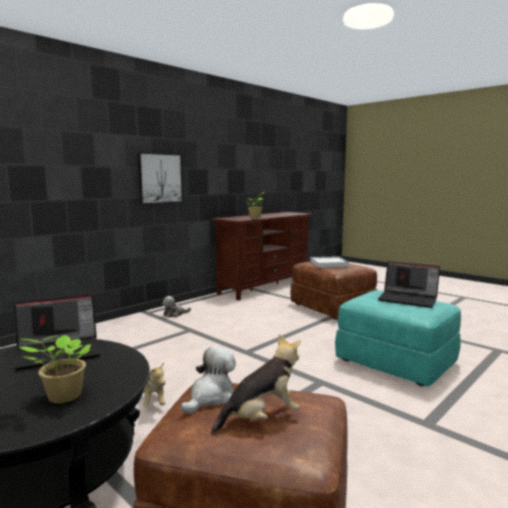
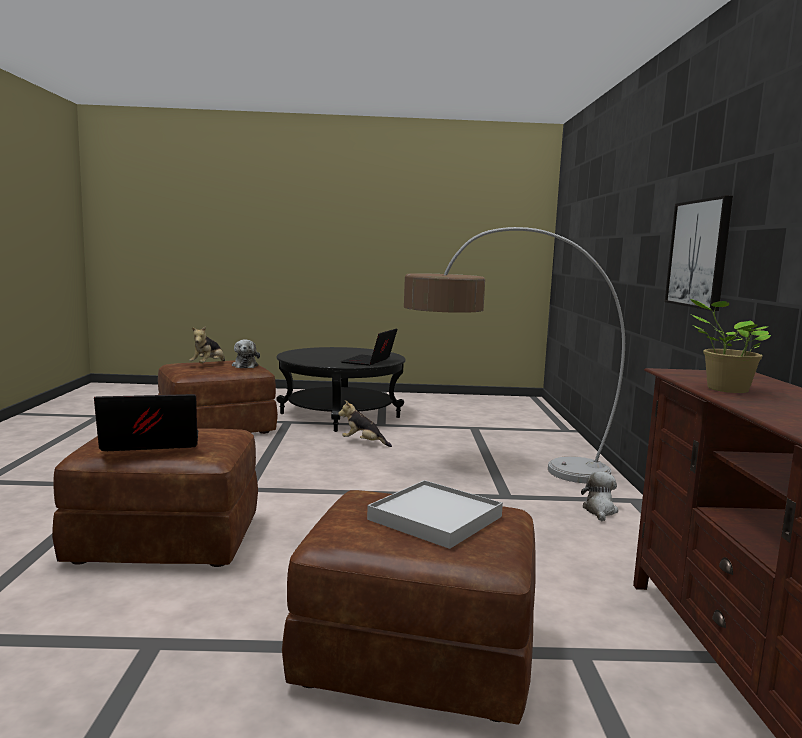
camera: 135 degrees right, 0 degrees up
(62, 397) = (310, 356): potted plant -> none
(148, 343) = (495, 470): none -> floor lamp
(396, 361) = (164, 540): turquoise ottoman -> brown ottoman

